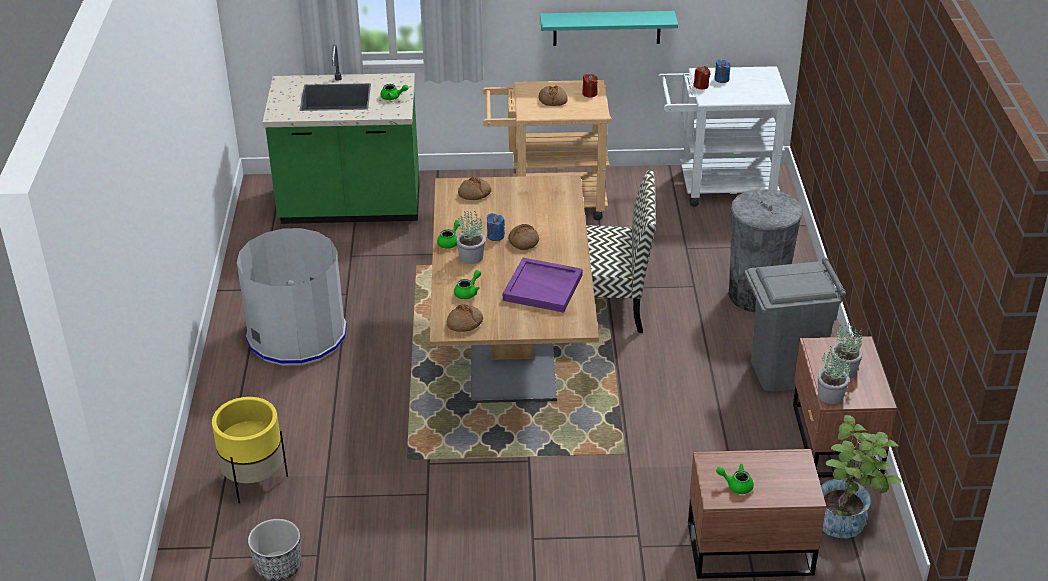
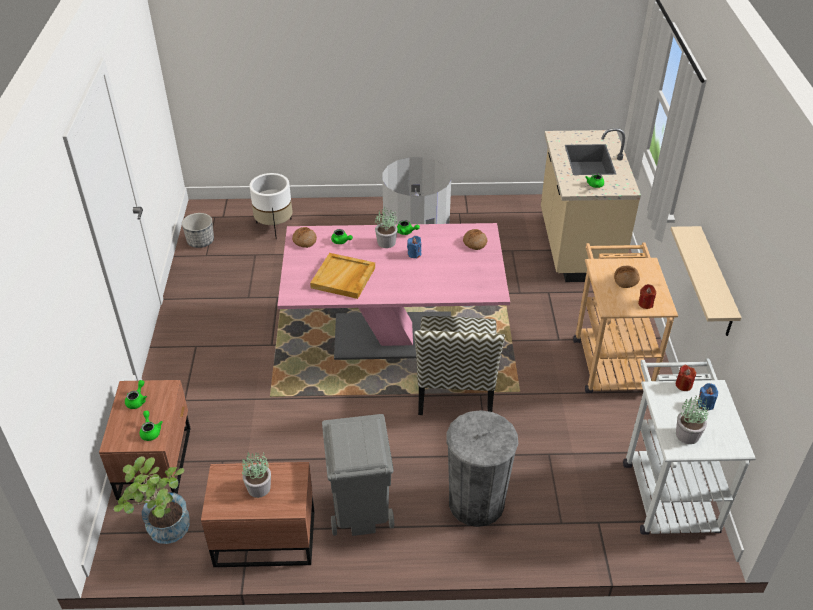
camera: 90 degrees right, 5 degrees up
(254, 480) = (274, 227): yellow planter -> white planter
(351, 208) = (576, 246): green counter -> beige counter
(512, 352) = (394, 336): brown dining table -> pink dining table
(523, 241) = (406, 268): bread -> none
(543, 287) = (343, 278): purple tray -> beige tray
(607, 28) = (715, 283): turquoise shelf -> beige shelf
(784, 465) = (150, 431): none -> green teapot
(830, 395) = (226, 472): potted plant -> potted plant (687, 434)

